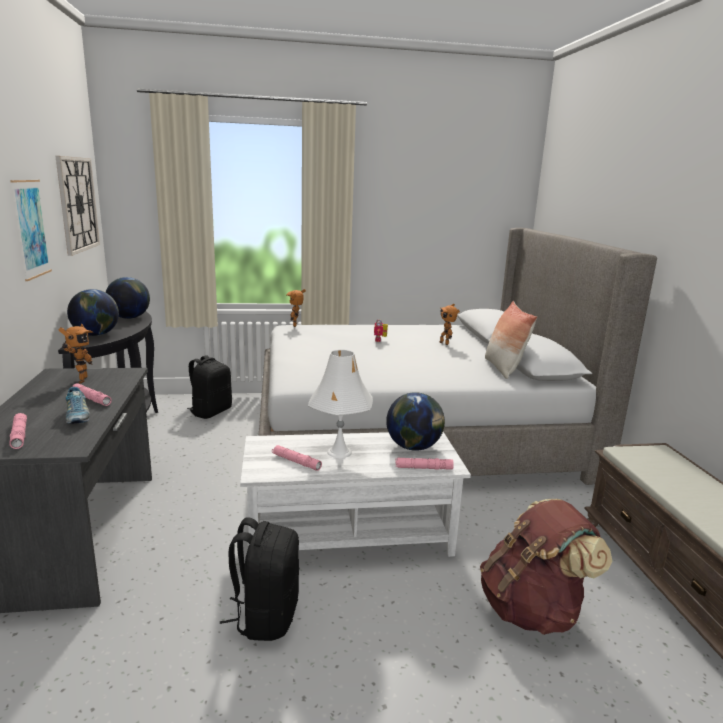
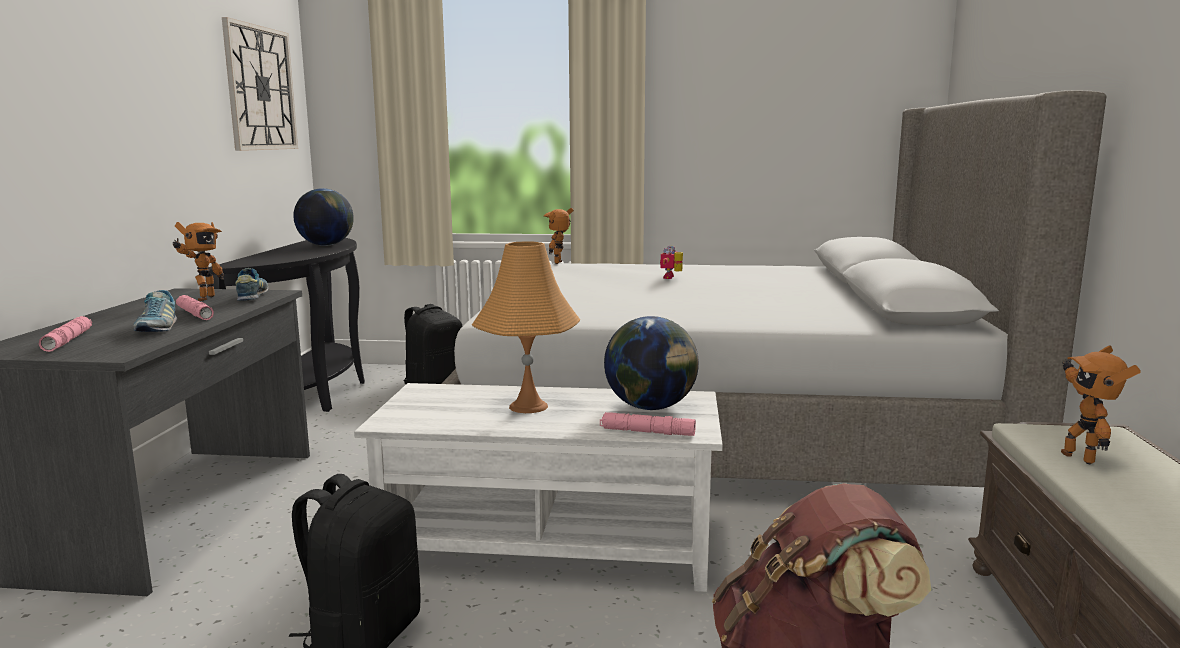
camera: 15 degrees right, 5 degrees down
(31, 229) = (166, 100): picture -> none
(96, 335) = (265, 257): globe -> none
(117, 376) = (252, 296): none -> shoe
(296, 462) = (454, 413): pink flashlight -> none
(339, 452) = (528, 406): white table lamp -> orange table lamp
(445, 343) = (776, 283): toy robot -> toy robot (1081, 457)
(503, 369) = (851, 310): pillow -> none

